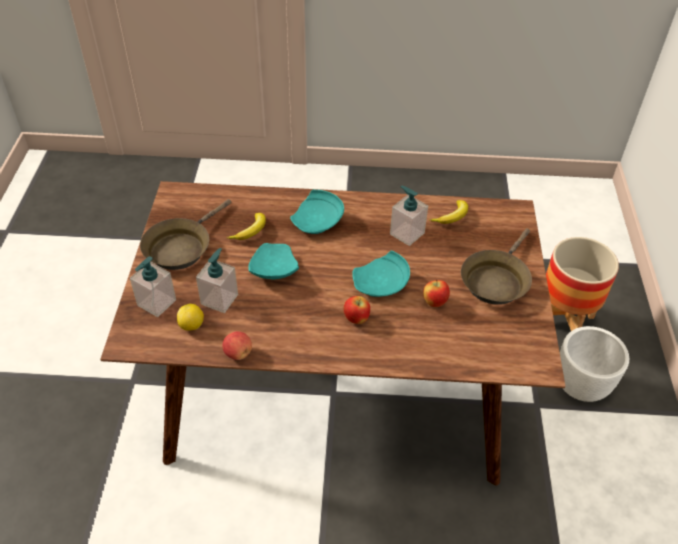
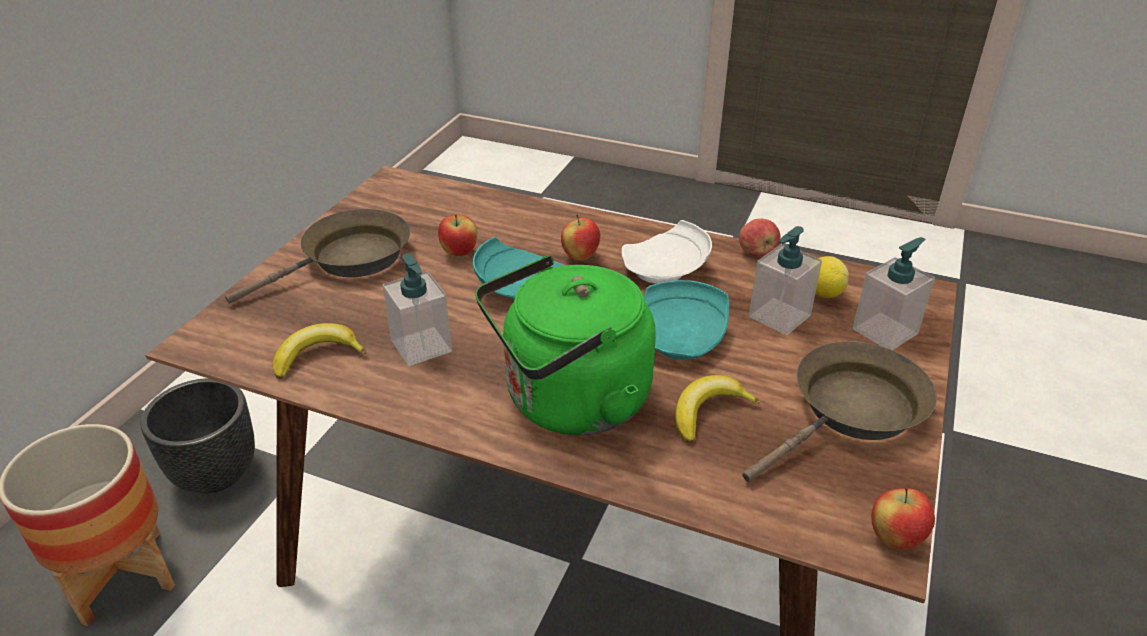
camera: 160 degrees left, 10 degrees down
(168, 197) = (895, 539): none -> apple
(296, 321) = (666, 270): none -> white plate
(318, 222) = (569, 402): turquoise plate -> green kettle
(580, 386) = (217, 473): white planter -> black planter

